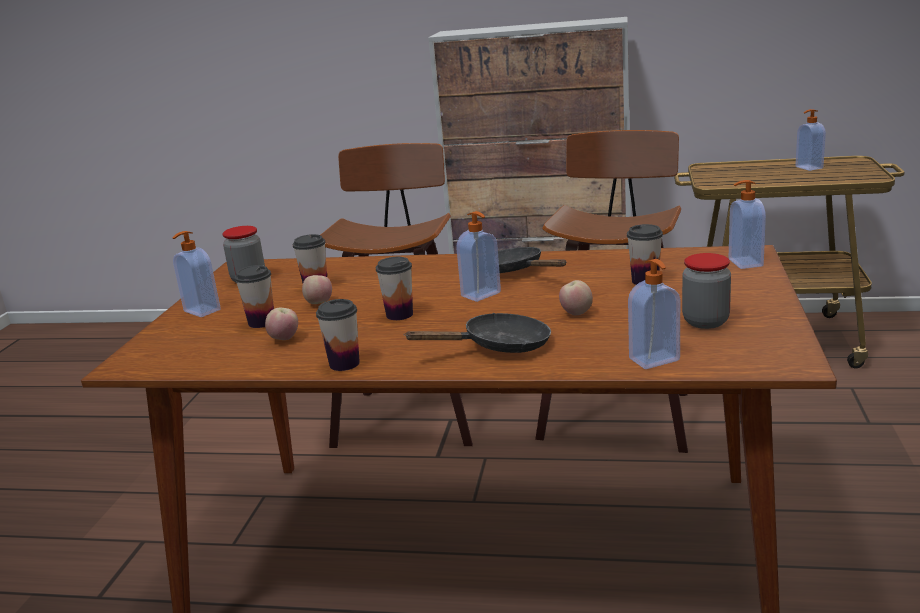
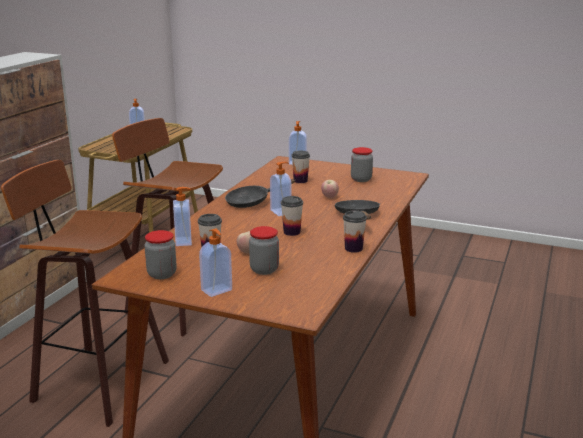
camera: 80 degrees left, 0 degrees up
(261, 322) = (264, 269): cup -> jar
(284, 340) = (302, 263): apple -> none
(655, 360) = (395, 192): soap dispenser -> soap dispenser (184, 241)

